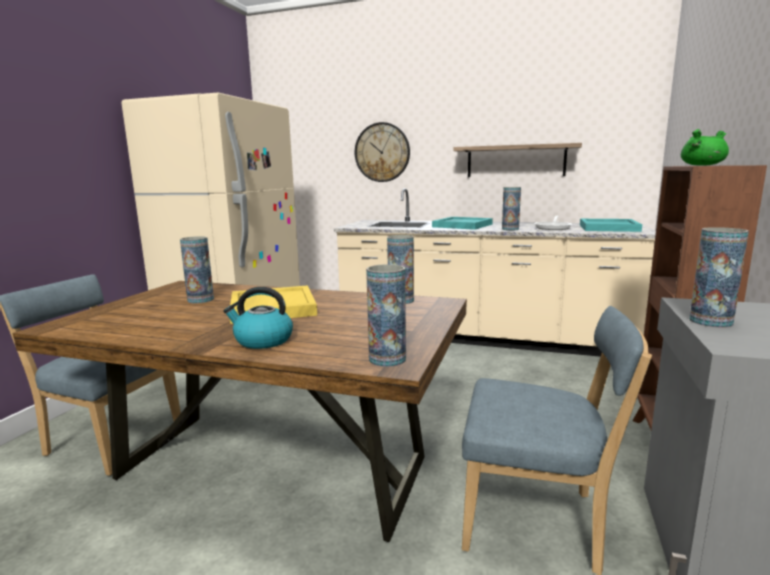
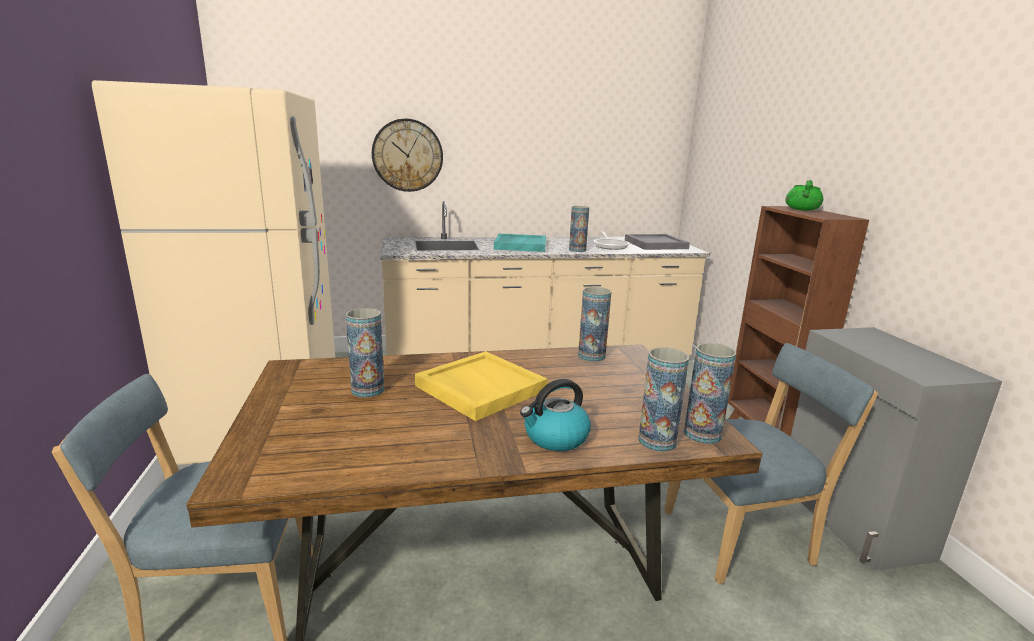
camera: 30 degrees left, 5 degrees up
(515, 161) = (559, 173): shelf -> none
(609, 228) = (656, 244): turquoise tray -> grey tray
(710, 321) = (876, 353): vase -> vase (657, 441)

